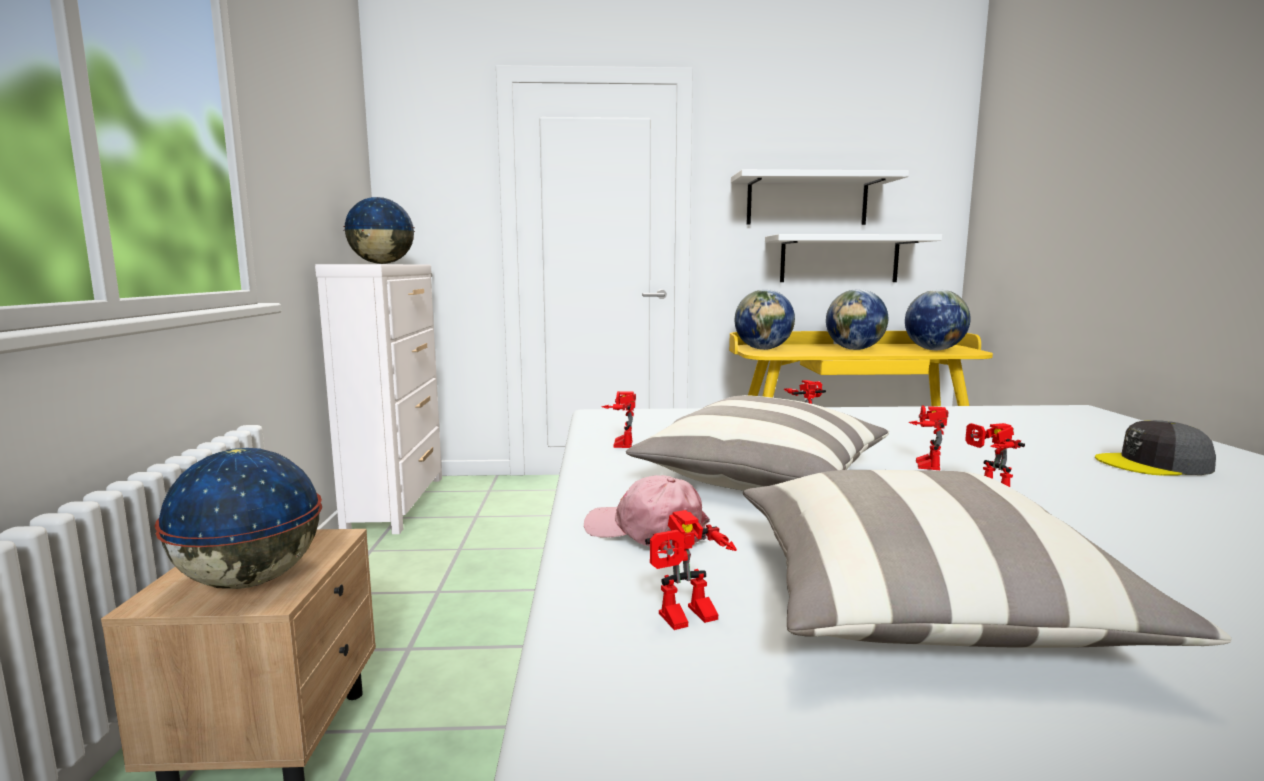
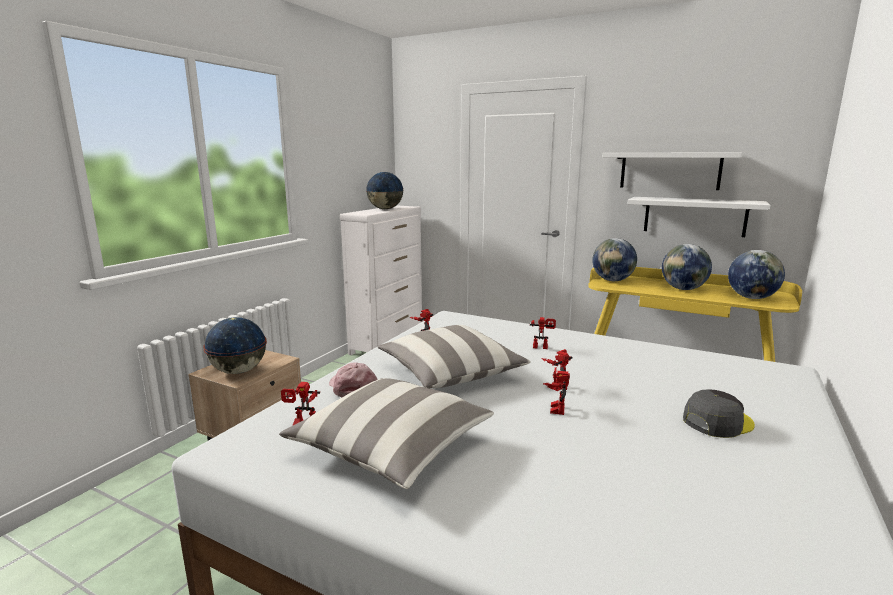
camera: 30 degrees right, 5 degrees up
(1154, 464) = (717, 422): grey cap -> grey cap turned 120 degrees clockwise

